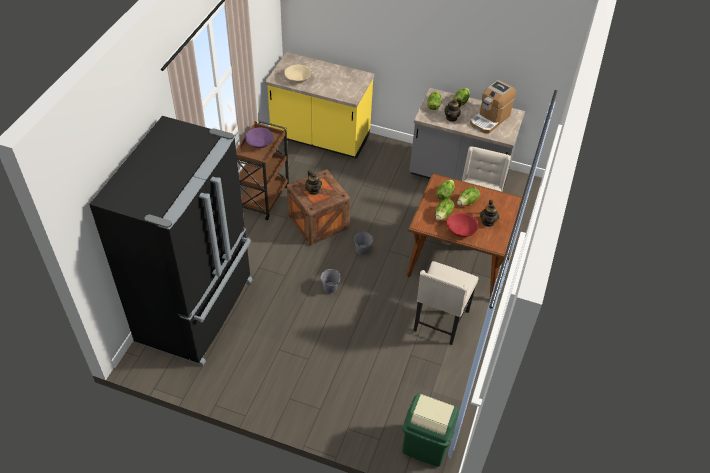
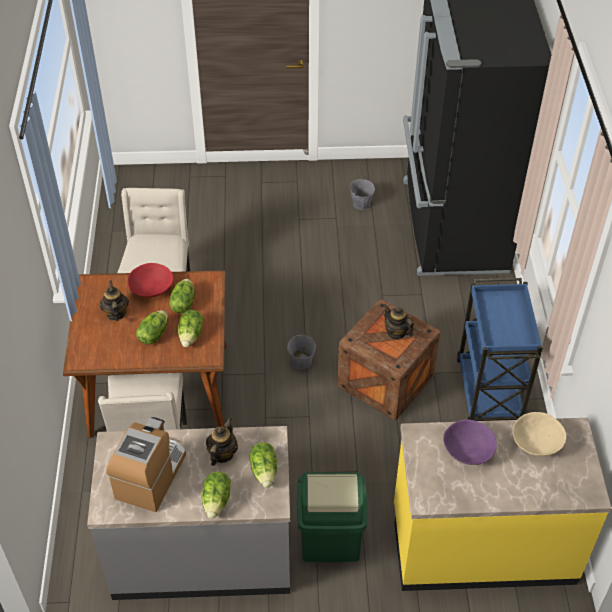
camera: 160 degrees right, 0 degrees up
(259, 143) = (507, 322): purple bowl -> purple bowl (468, 450)
(264, 197) = (489, 393): brown cart -> blue cart
(330, 288) = (317, 298): grey bucket -> grey bucket (361, 203)
(426, 444) = (141, 186): green trash can -> green trash can (330, 539)

